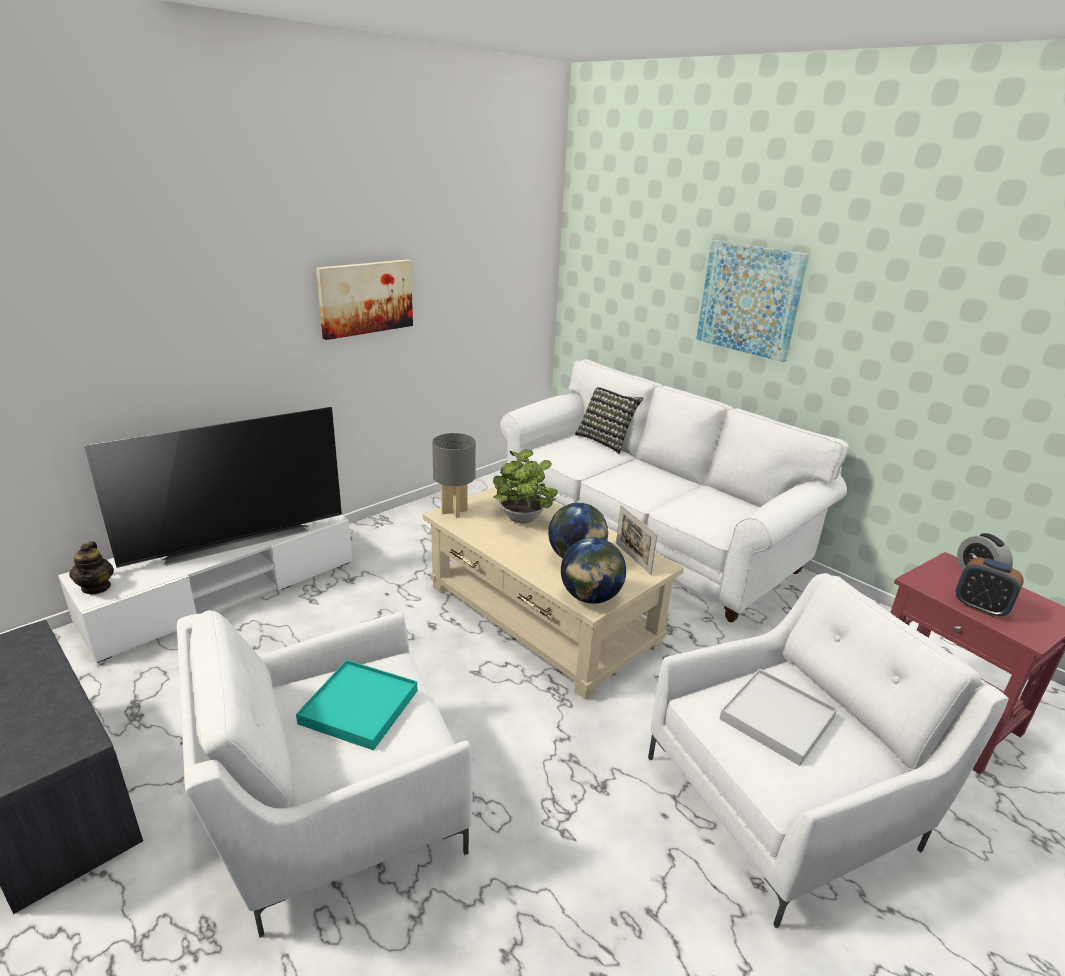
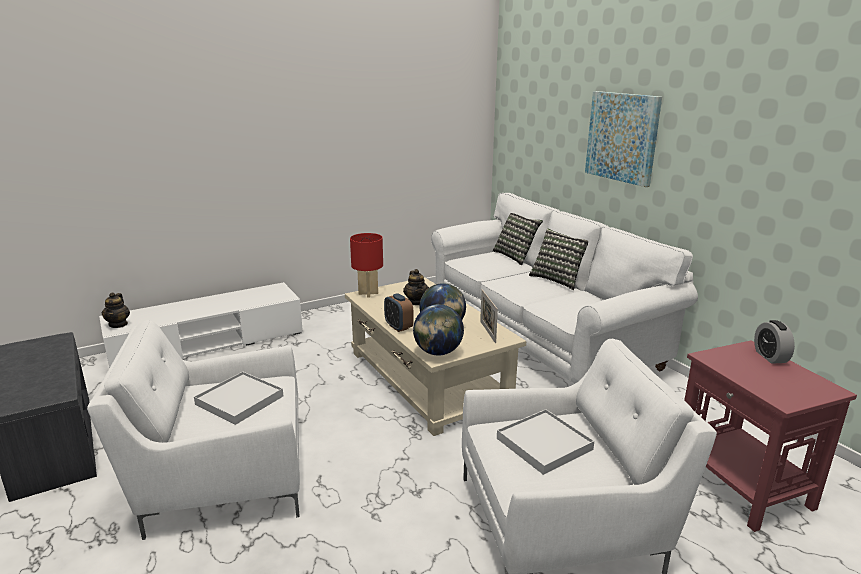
camera: 15 degrees right, 5 degrees down
(236, 539) = (218, 304): television -> none
(359, 707) = (240, 400): turquoise tray -> white tray
(365, 298) = (327, 138): picture -> none
(454, 512) = (368, 293): grey table lamp -> red table lamp
(522, 520) = (416, 302): potted plant -> teapot
(670, 471) = (558, 279): none -> pillow
(980, 607) = (752, 378): alarm clock -> alarm clock (398, 327)

